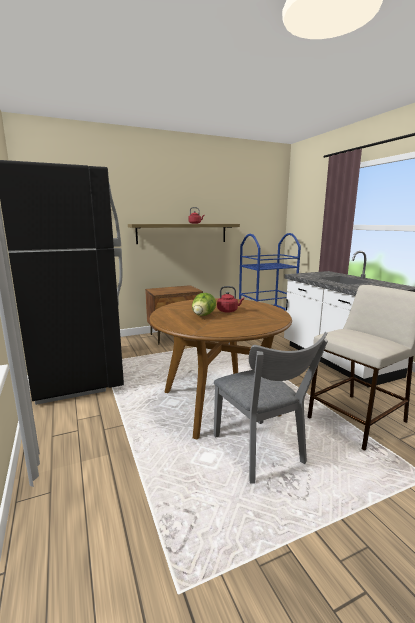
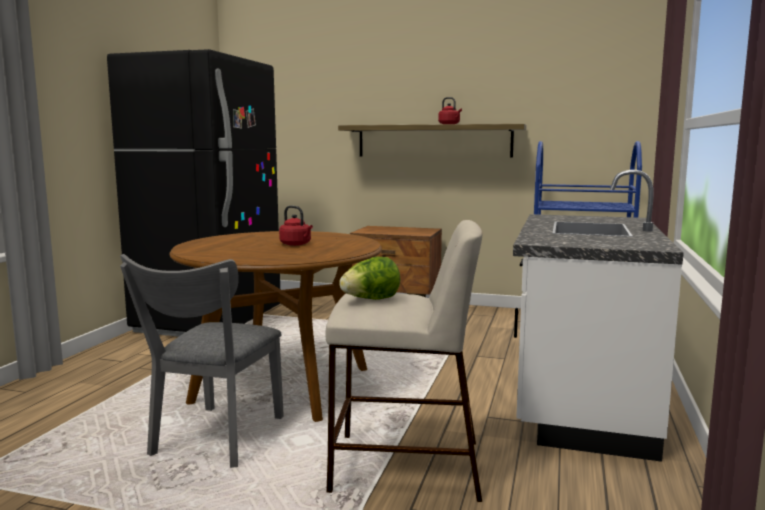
camera: 40 degrees right, 5 degrees down
(203, 316) = (251, 243): lettuce -> lettuce (370, 299)

